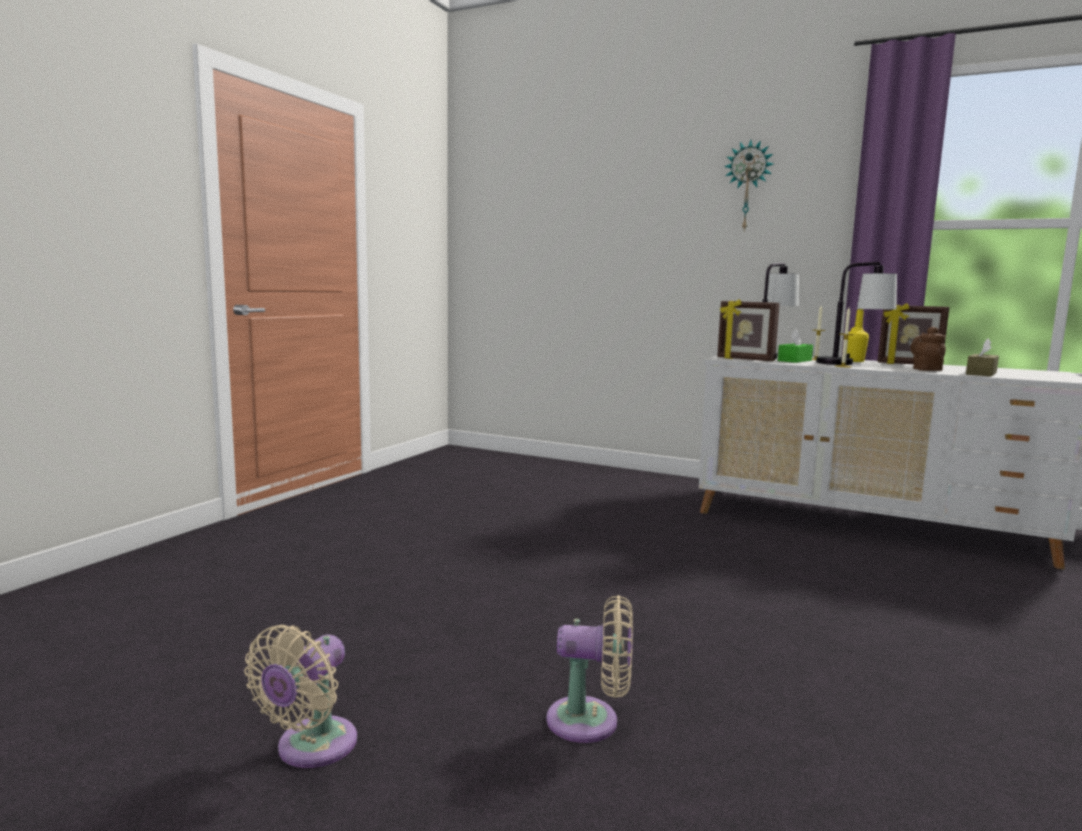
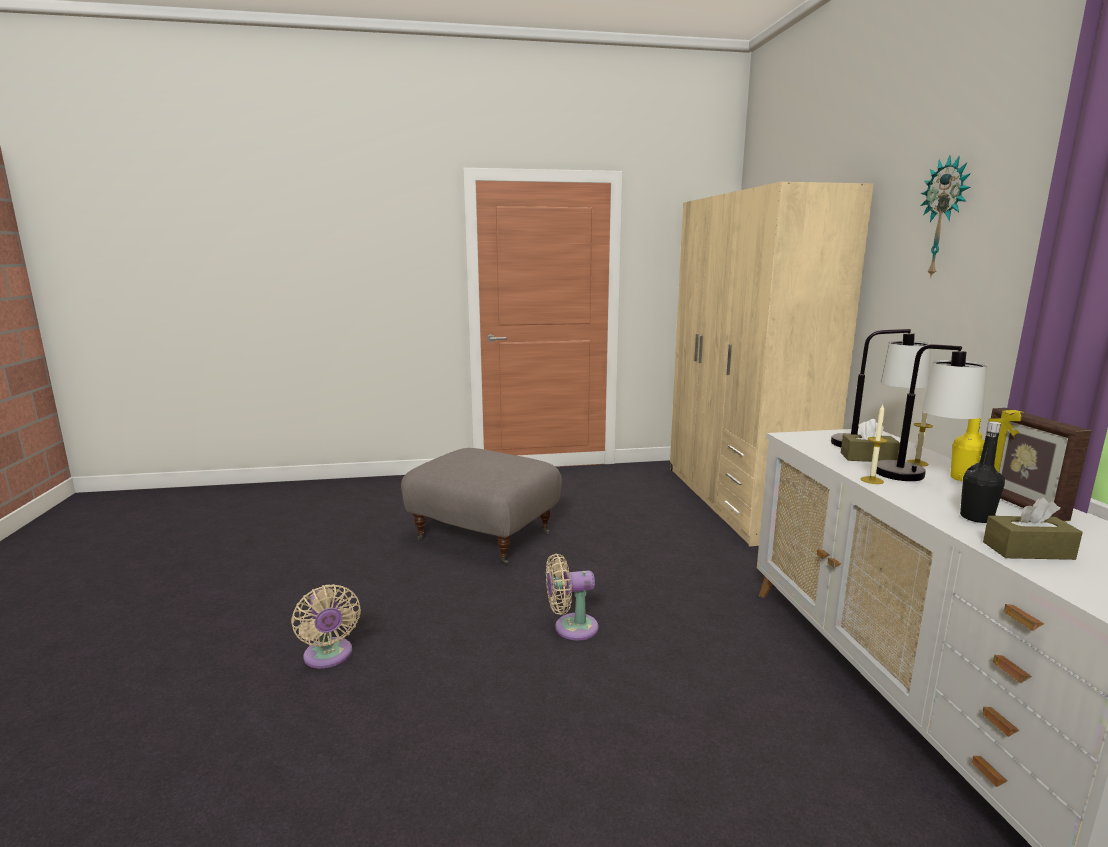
camera: 55 degrees right, 5 degrees up
(311, 748) = (258, 593): beige fan -> beige fan (571, 628)
(420, 562) = (485, 535): none -> grey ottoman
(541, 467) = (738, 500): none -> beige wardrobe
(745, 359) = (809, 443): picture frame -> none
(794, 360) = (868, 458): green tissue box -> brown tissue box
(926, 369) = (976, 518): brown teapot -> black bottle

